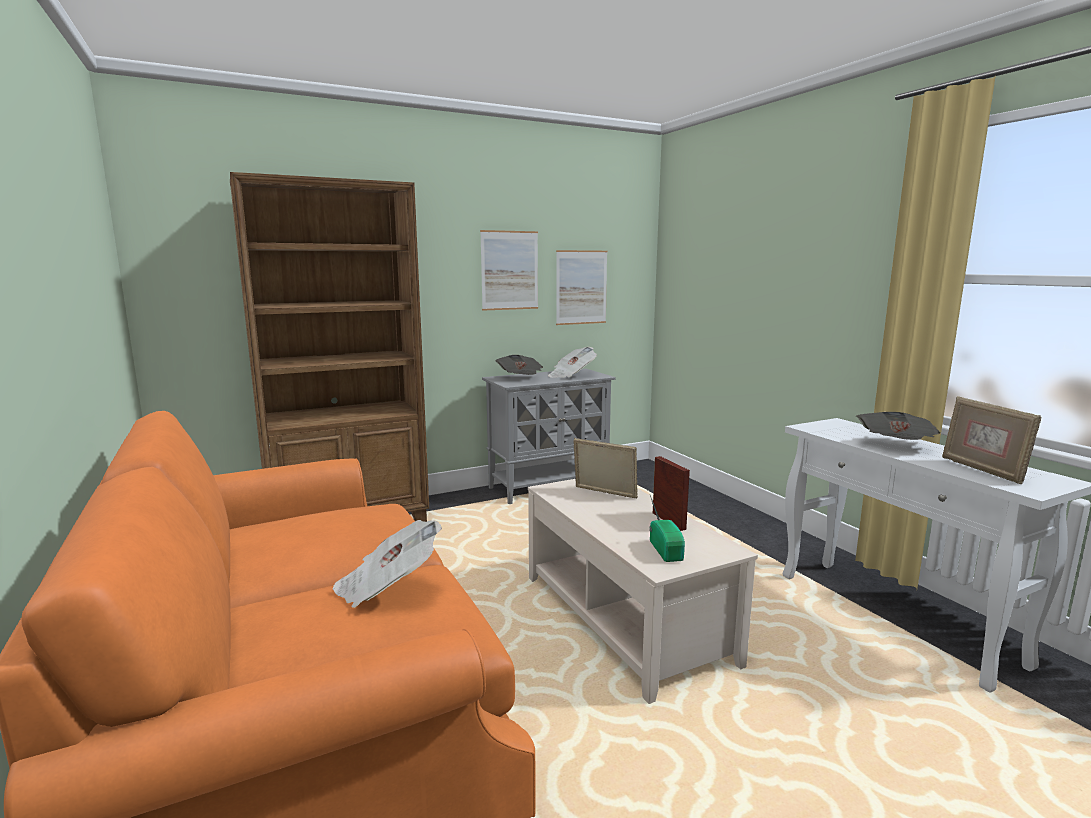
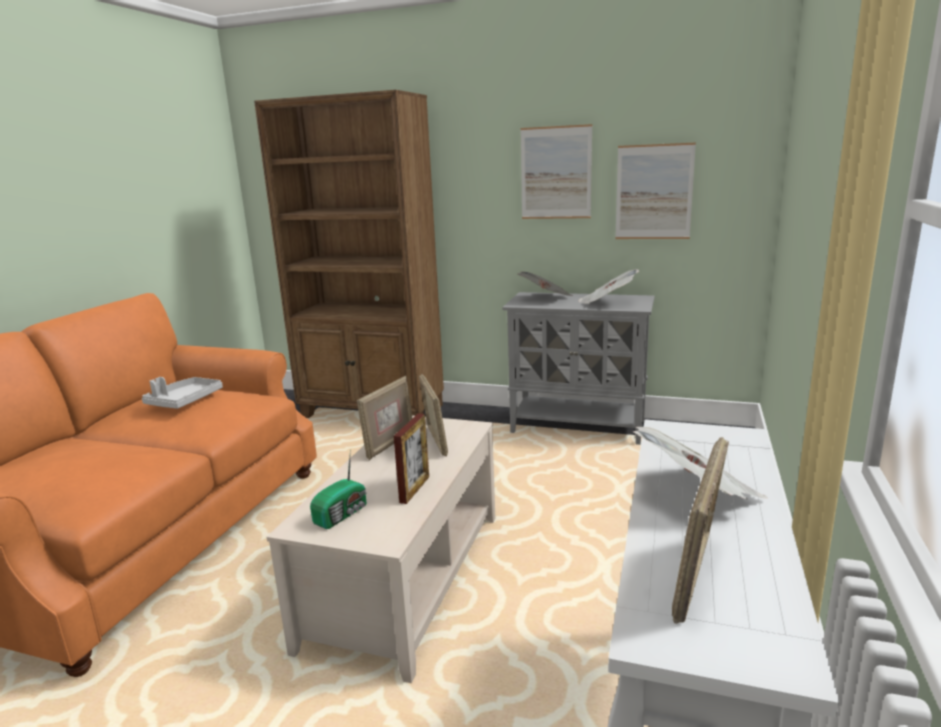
camera: 45 degrees right, 5 degrees up
(322, 527) = (184, 401): none -> grey tray
(387, 587) = (109, 455): newspaper -> none
(578, 504) = (389, 444): none -> picture frame

